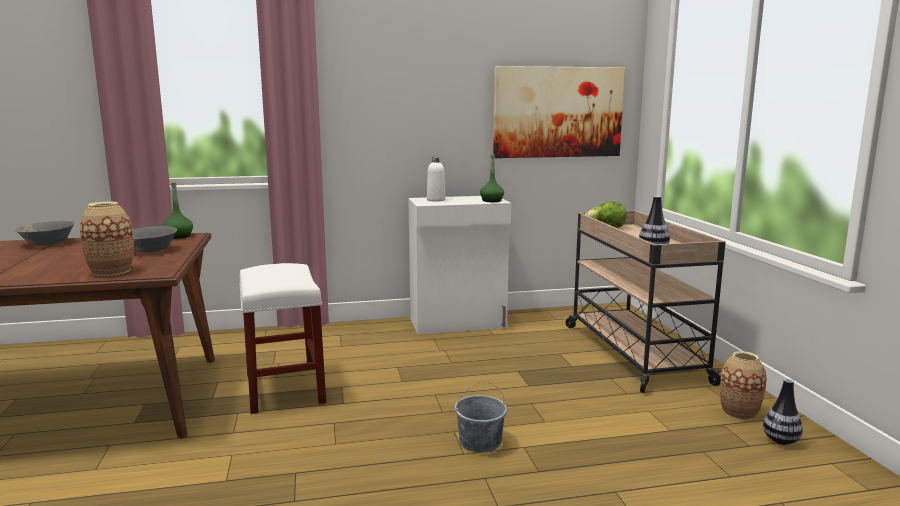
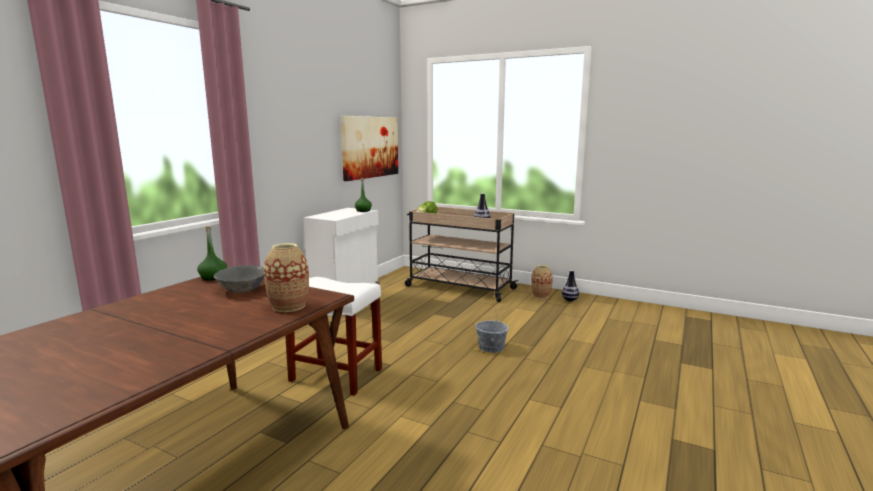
camera: 50 degrees left, 0 degrees up
(48, 243) = (101, 315): grey bowl -> none
(436, 200) = (329, 215): white bottle -> none

